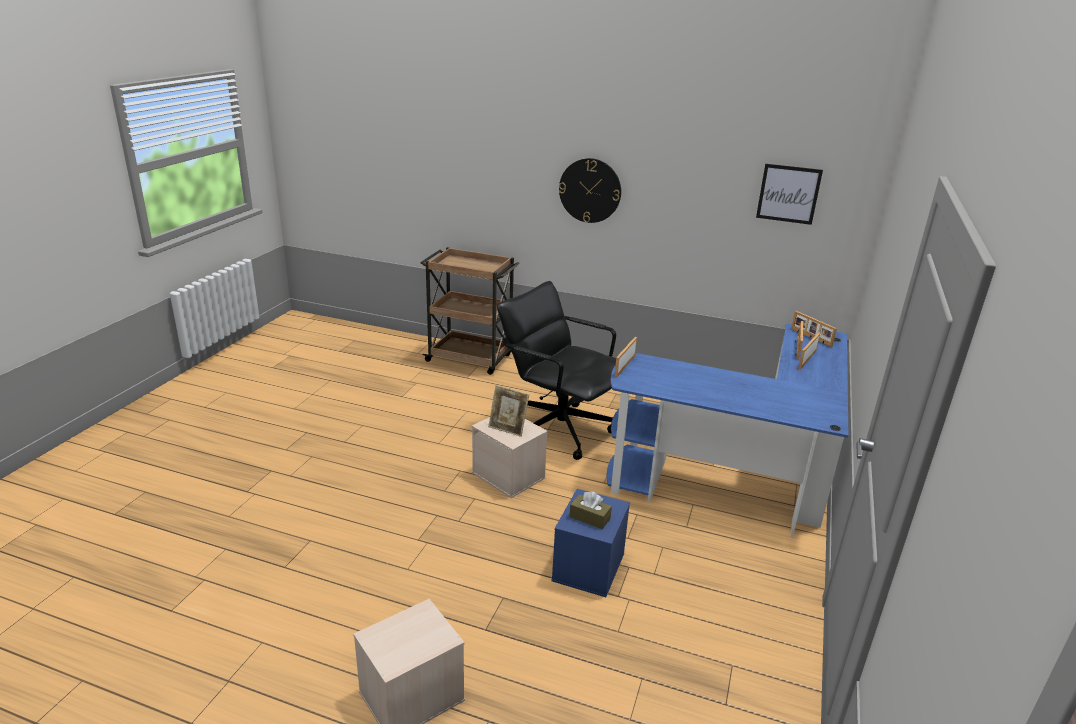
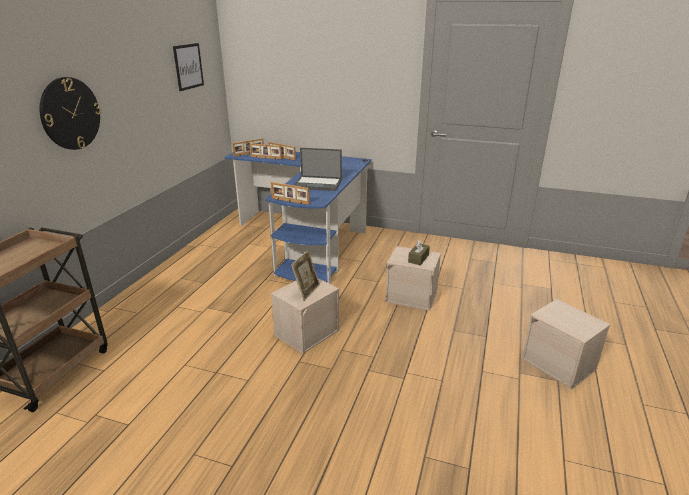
camera: 90 degrees left, 0 degrees up
(560, 429) = (235, 306): black office chair -> none
(589, 568) = (412, 296): blue storage box -> beige storage box
(695, 385) = (318, 184): none -> laptop

